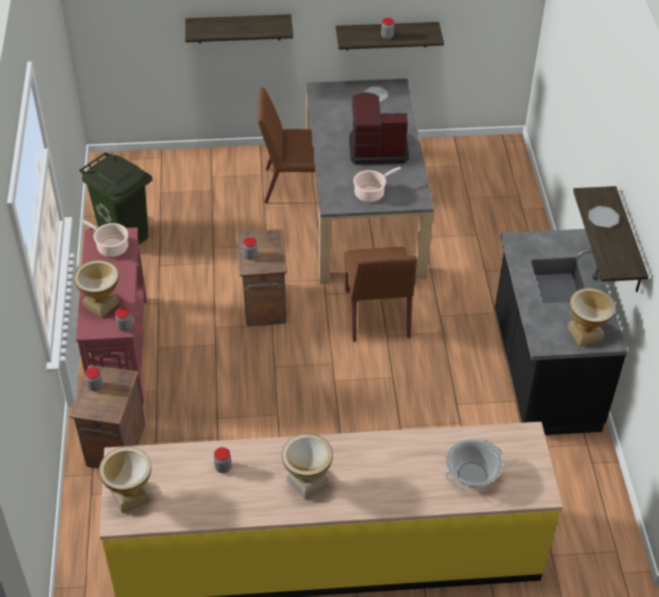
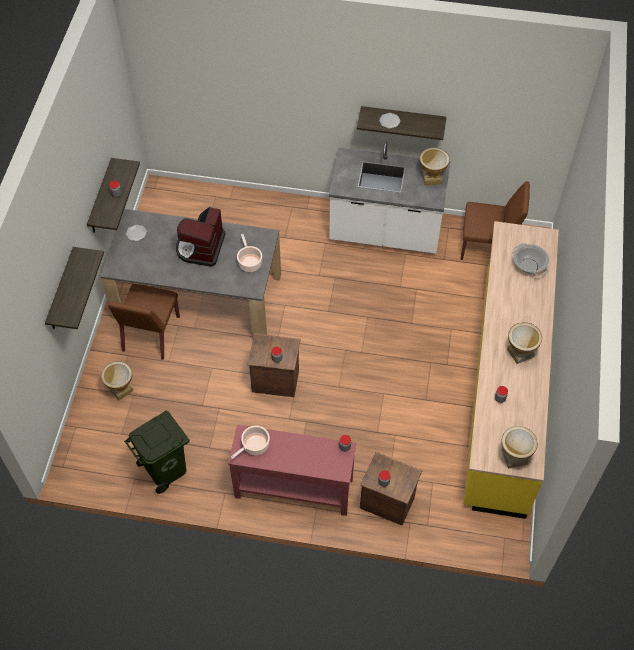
camera: 75 degrees left, 10 degrees up
(101, 305) = (317, 460): vase -> vase (121, 389)
(377, 314) = (307, 312): brown chair -> brown chair (488, 247)
(543, 372) = (385, 232): black counter -> white counter

